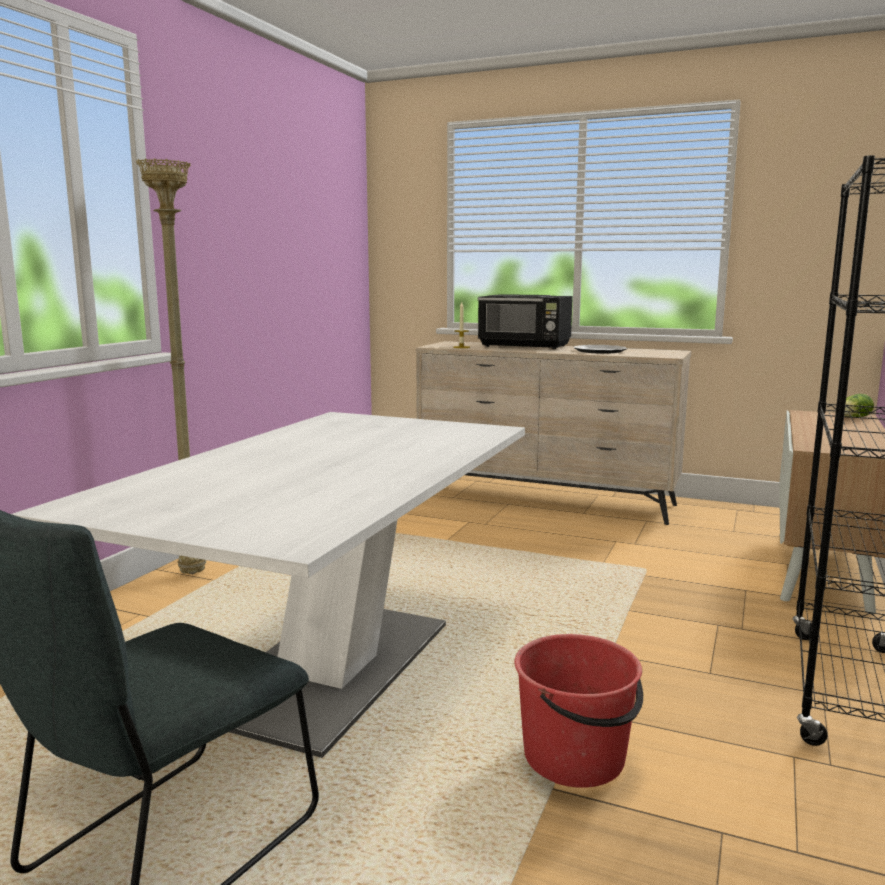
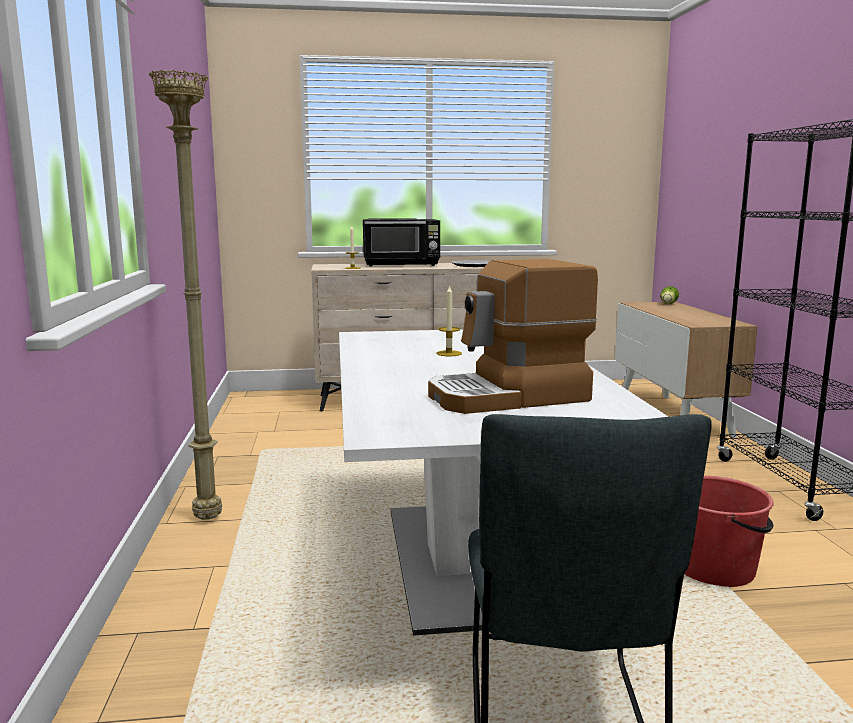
camera: 30 degrees left, 0 degrees up
(265, 493) = (509, 397): none -> coffee machine
(354, 444) = (449, 353): none -> candle

